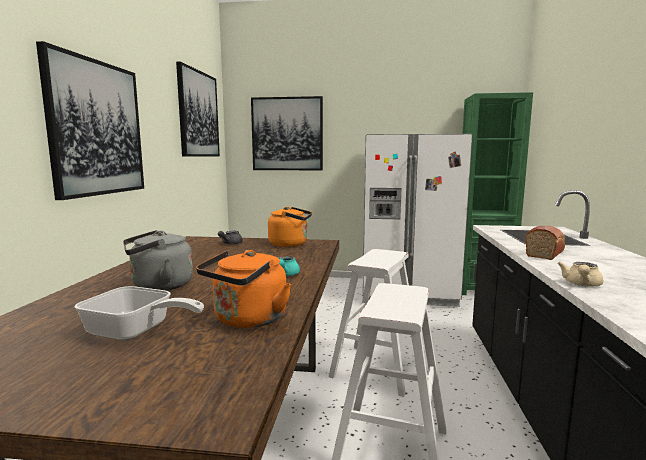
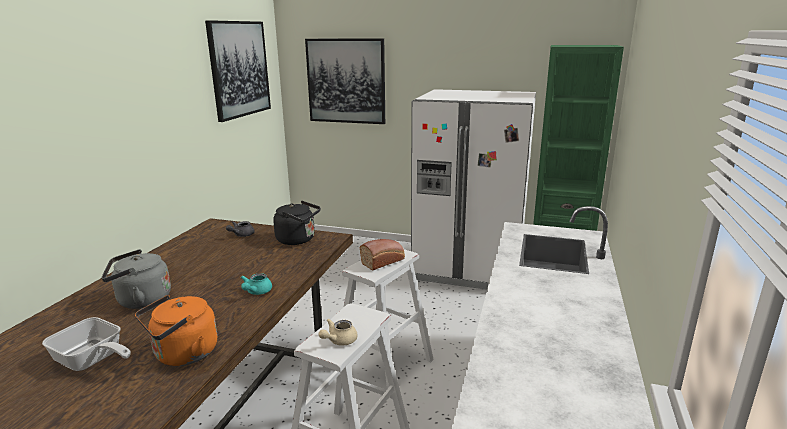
camera: 10 degrees right, 10 degrees up
(97, 128) = (109, 124): picture -> none
(291, 244) = (298, 240): orange kettle -> black kettle
(545, 253) = (521, 286): bread -> bread (384, 261)
(581, 284) = (494, 344): beige teapot -> beige teapot (339, 341)

